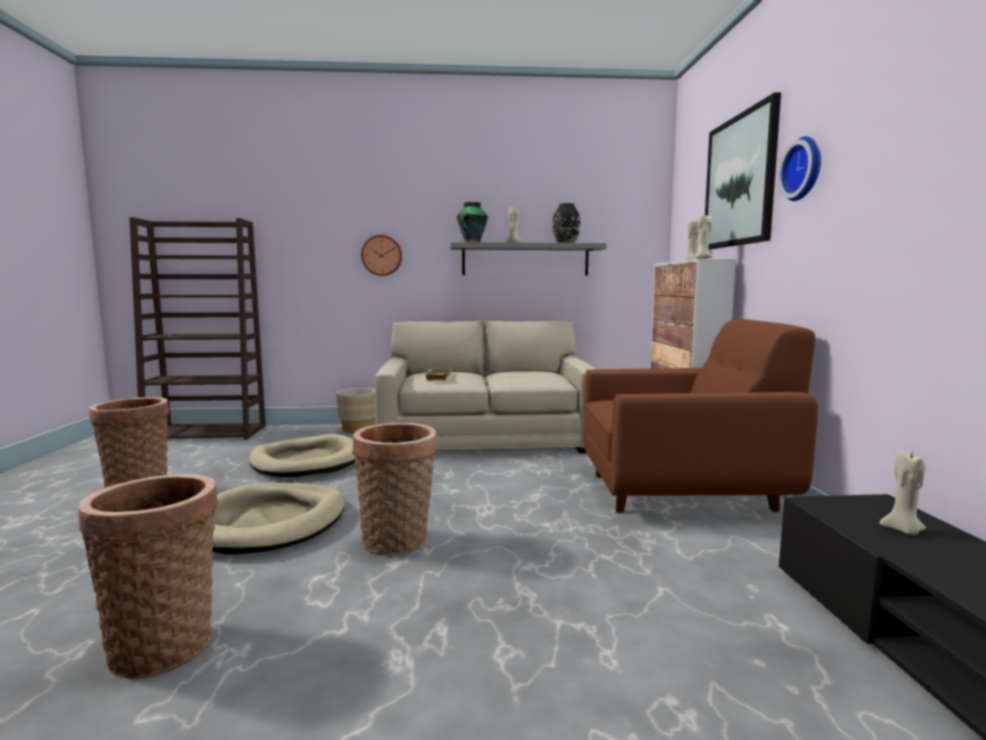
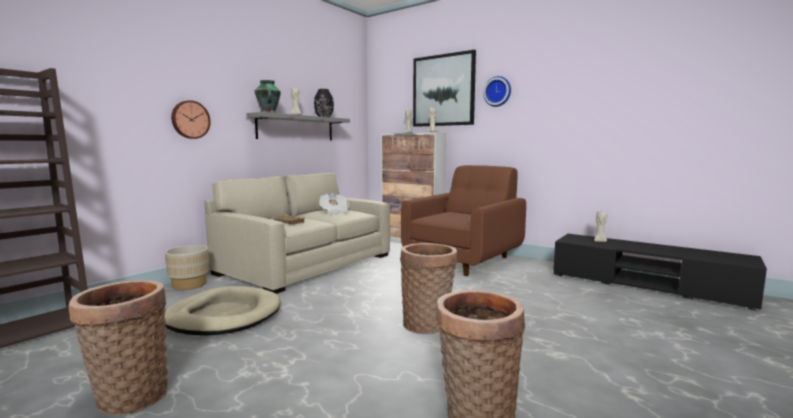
camera: 50 degrees left, 0 degrees up
(269, 523) = (331, 352): beige dog bed -> none
(525, 375) = (334, 212): none -> newspaper

